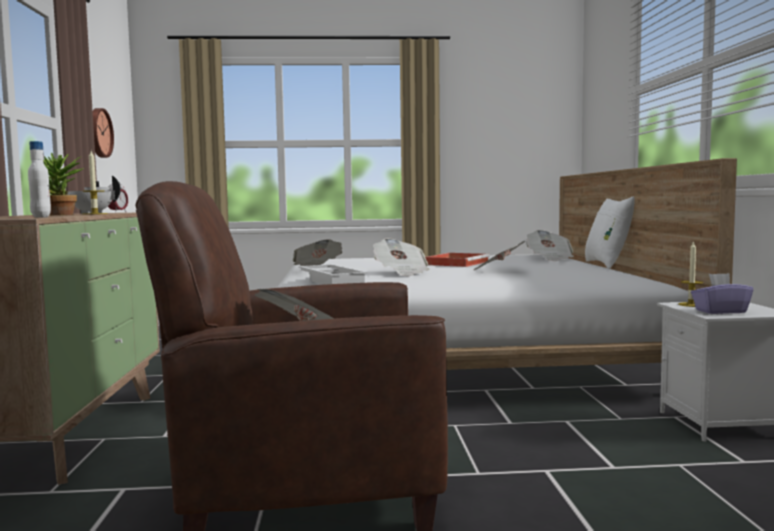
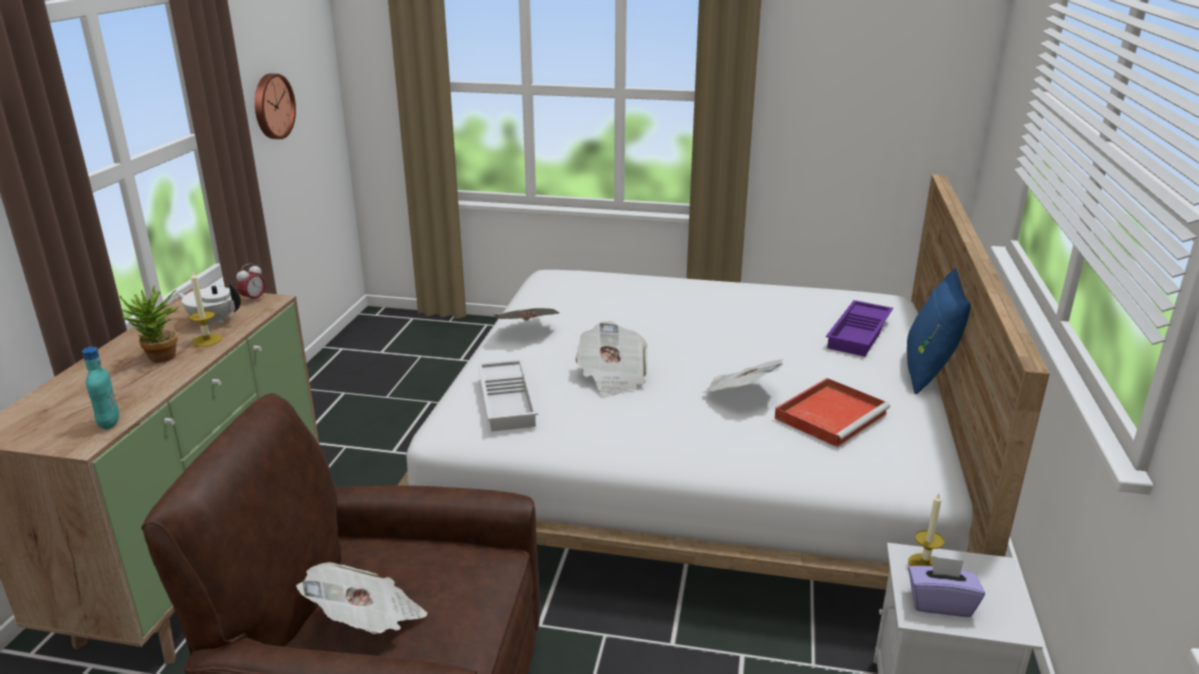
camera: 15 degrees right, 20 degrees up
(41, 217) = (109, 423): white bottle -> turquoise bottle
(457, 263) = (716, 337): red tray -> red tray (831, 415)
(549, 259) = (860, 334): newspaper -> purple tray
(607, 265) = (929, 372): white pillow -> blue pillow

